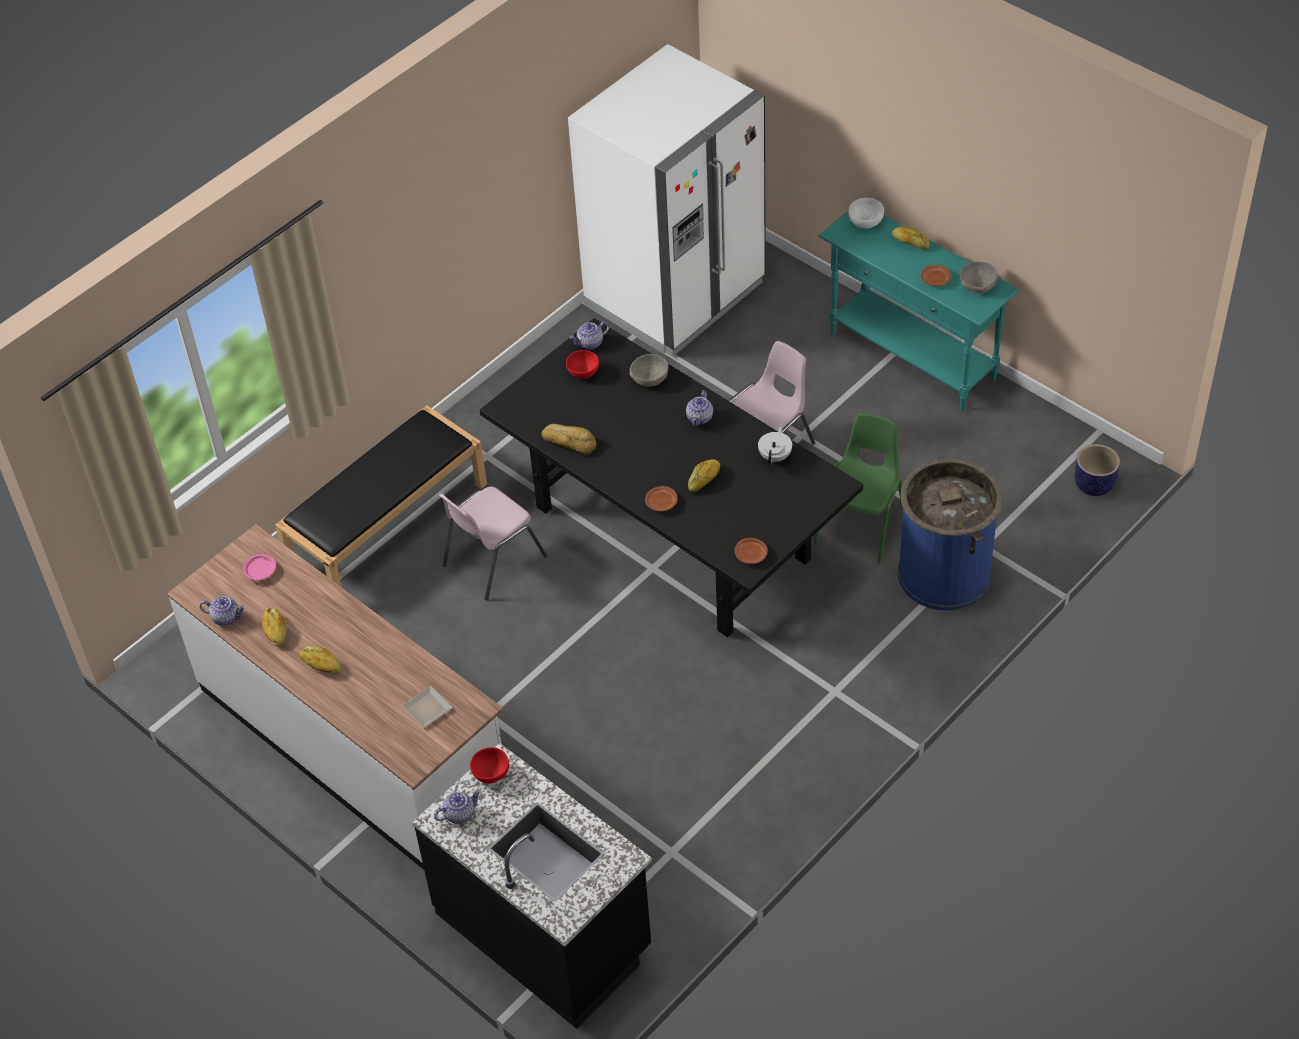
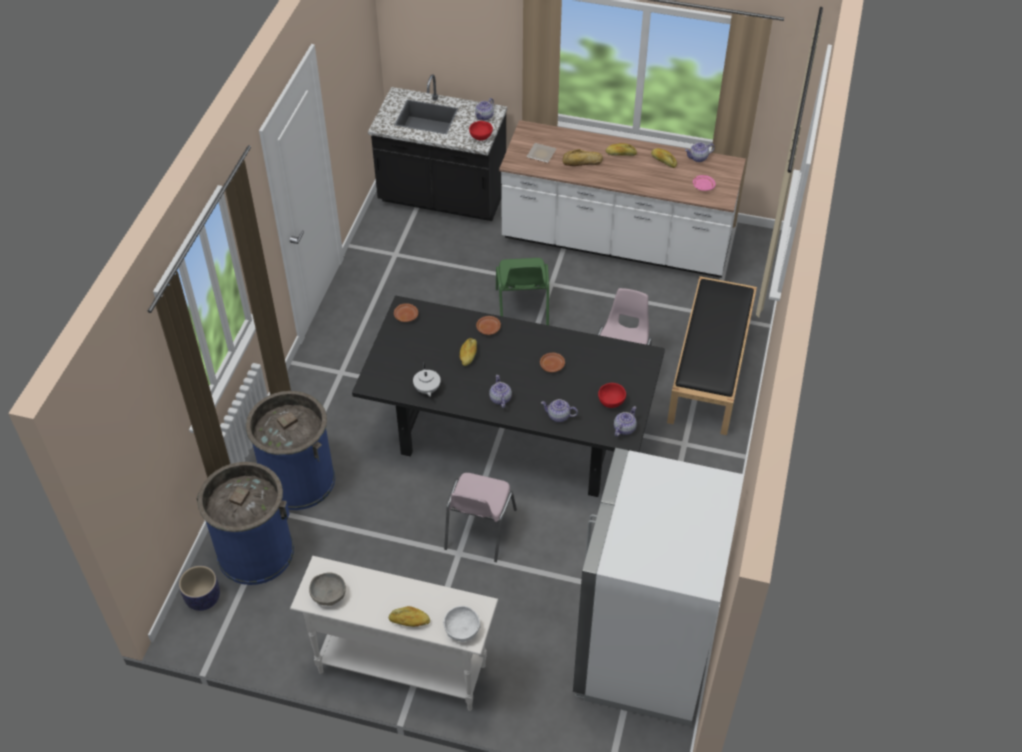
camera: 150 degrees right, 0 degrees up
(569, 441) = (582, 347): bread -> bread (582, 162)
(649, 378) = (558, 416): grey bowl -> teapot
(861, 523) = (376, 495): green chair -> green chair (522, 309)
(912, 357) = (401, 668): turquoise console table -> white console table
(935, 280) = (369, 586): brown plate -> brown plate (552, 365)
(1022, 512) = (255, 551): none -> blue trash can

